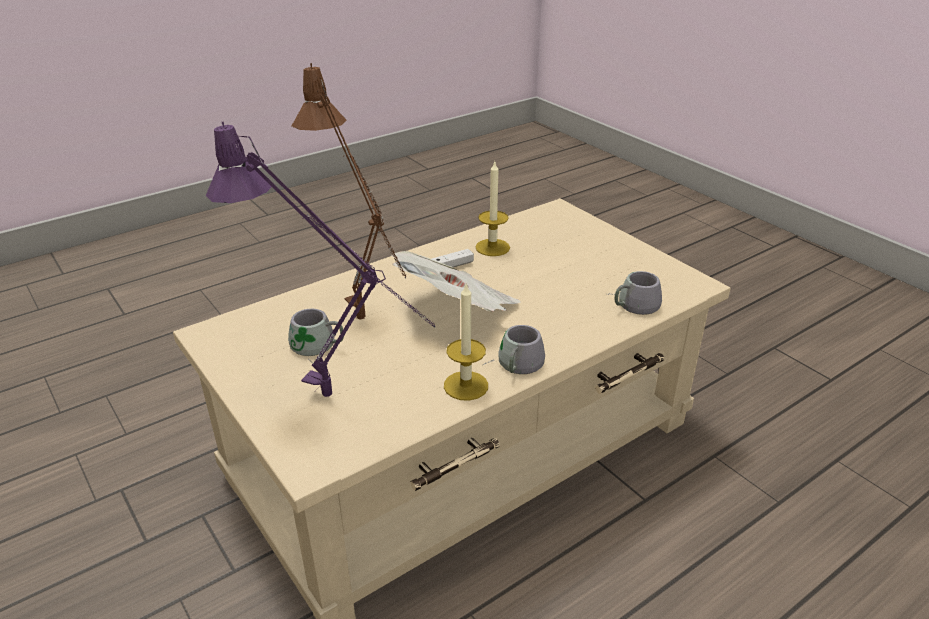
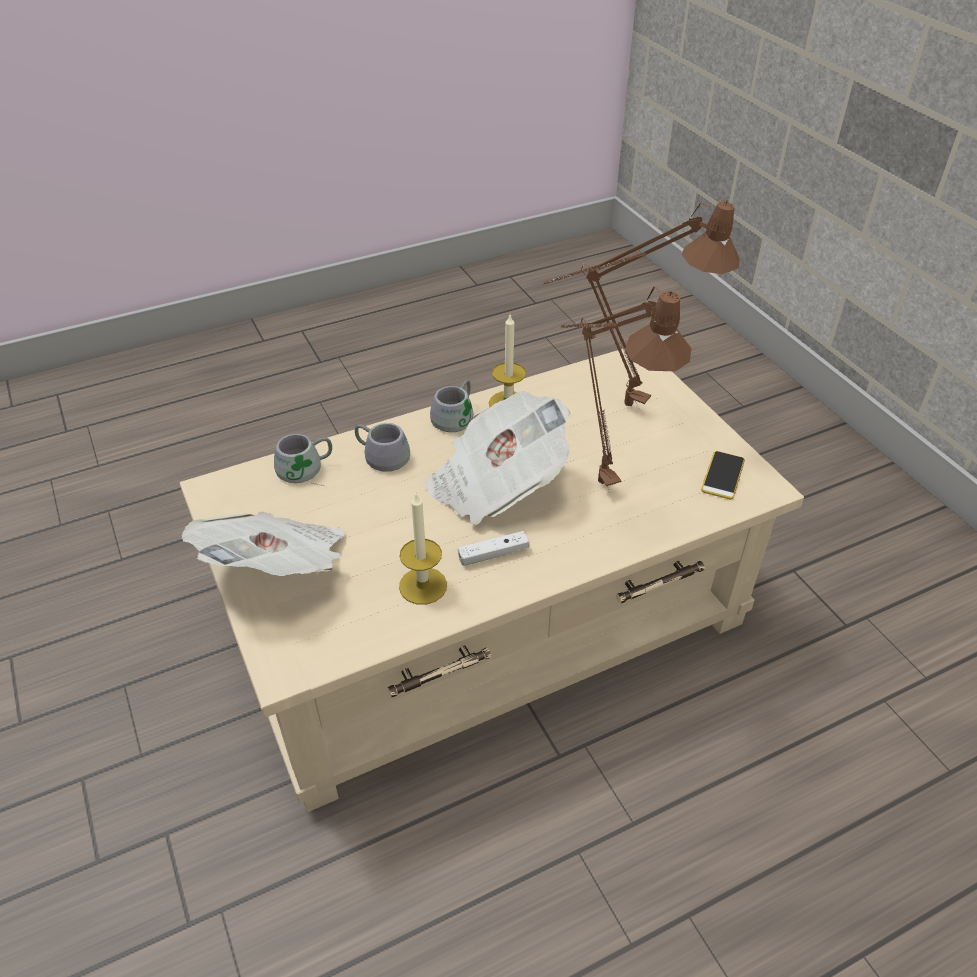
camera: 170 degrees left, 10 degrees up
(243, 338) = (723, 475): none -> phone
(316, 348) = (645, 456): grey mug -> grey mug (384, 453)
(340, 401) = (616, 402): purple table lamp -> brown table lamp
(599, 246) = (278, 568): none -> newspaper

